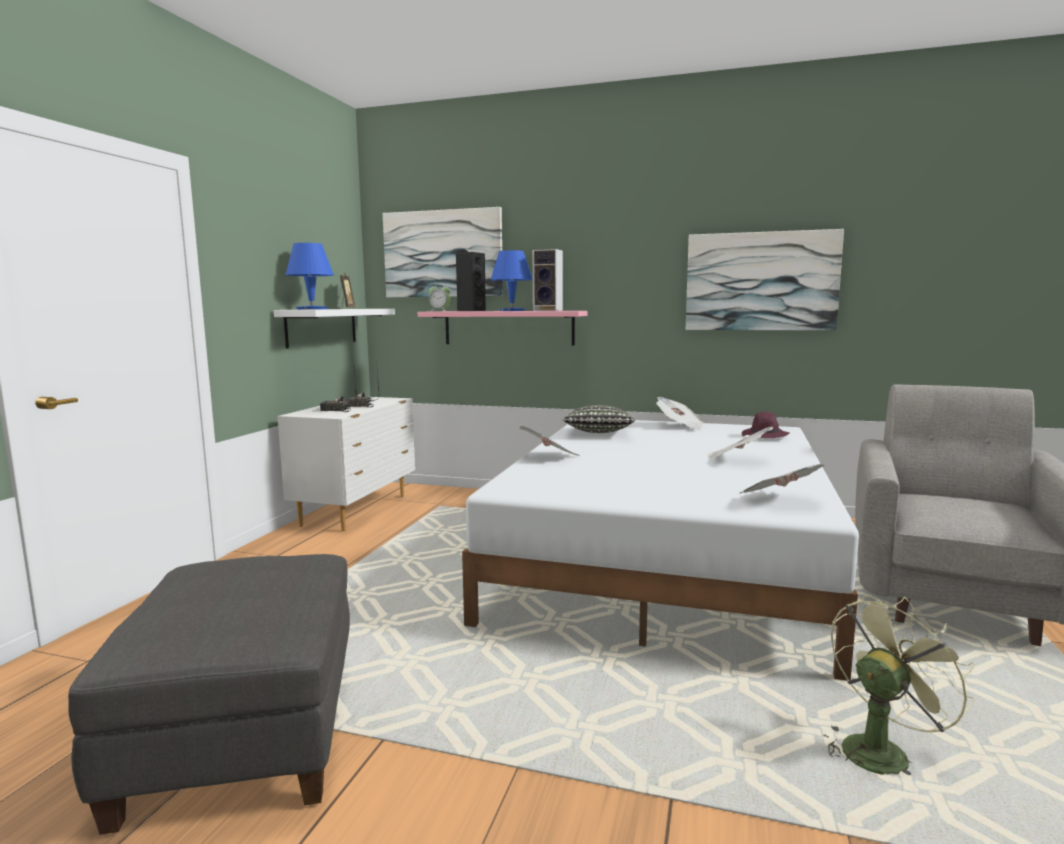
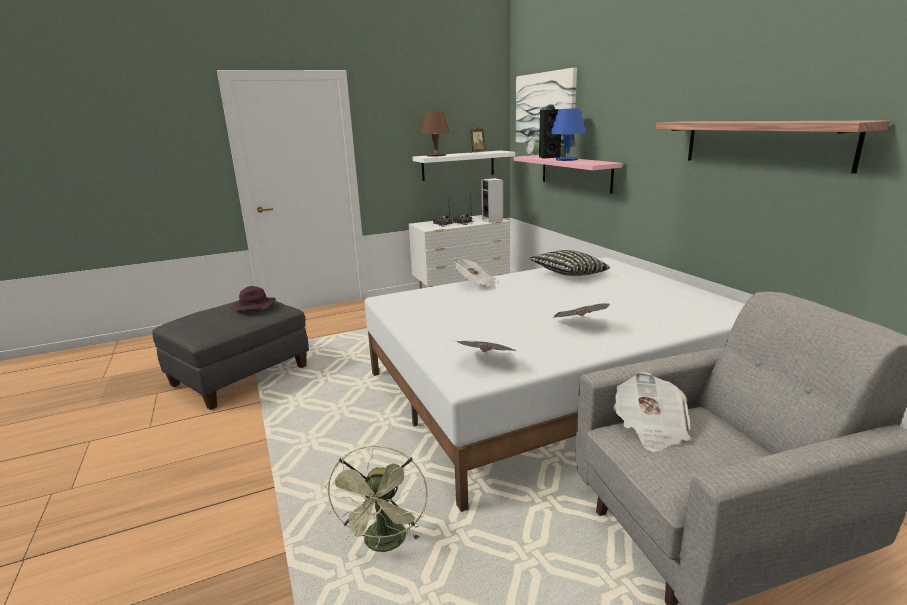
camera: 50 degrees right, 10 degrees up
(312, 309) = (436, 155): blue table lamp -> brown table lamp
(549, 310) = (587, 161): speaker -> speaker (493, 220)
(680, 426) = (653, 284): newspaper -> newspaper (650, 428)
(761, 281) = (763, 143): picture -> shelf
(765, 436) = (692, 313): purple hat -> purple hat (253, 307)
(879, 749) = (385, 545): green fan -> green fan turned 75 degrees clockwise

